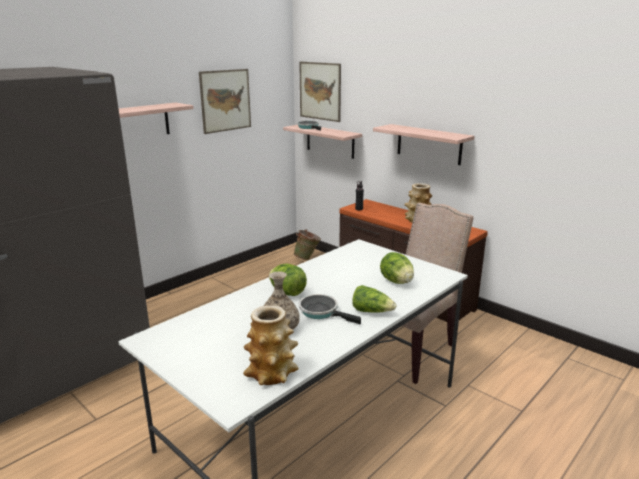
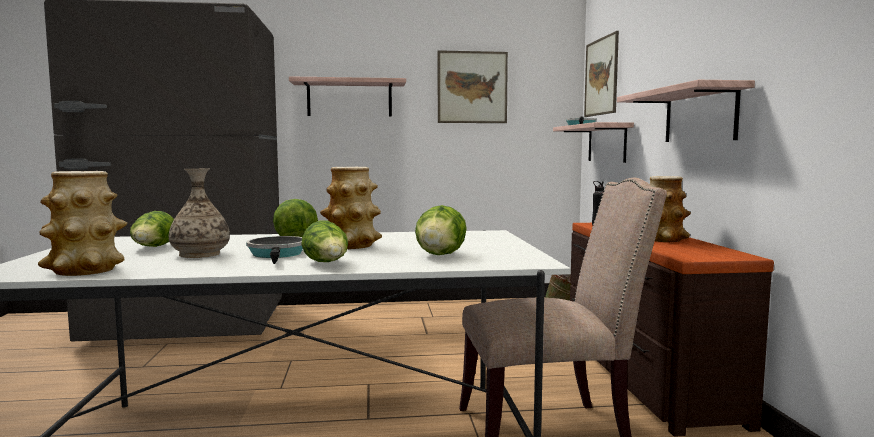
camera: 40 degrees right, 15 degrees down
(226, 335) = (153, 248): none -> lettuce
(332, 287) = (351, 246): none -> vase

